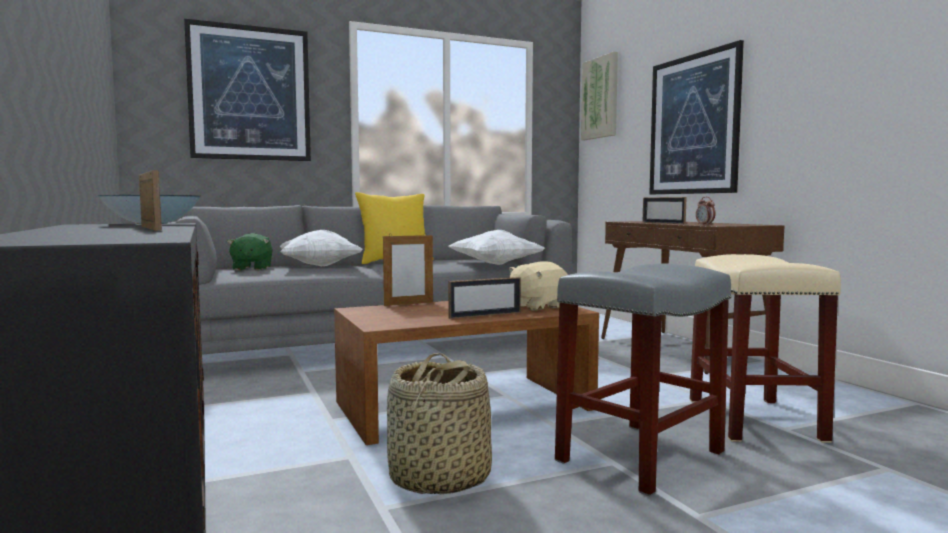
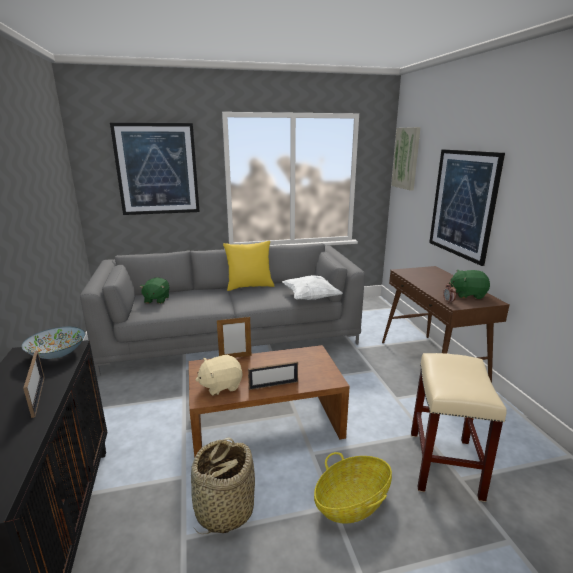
camera: 10 degrees right, 15 degrees up
(319, 266) = (198, 296): white pillow -> none
(537, 306) = (313, 370): beige plush toy -> beige plush toy (221, 386)
(640, 457) = (352, 502): grey stool -> basket
(663, 223) = (424, 287): picture frame -> none
(725, 224) = (467, 294): none -> green plush toy

